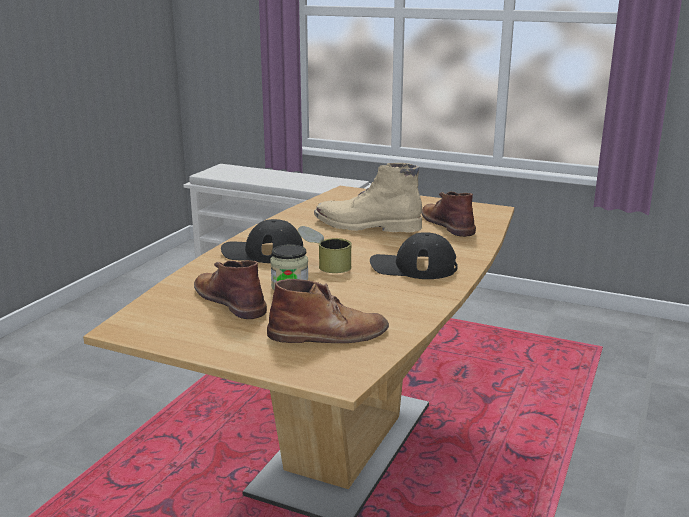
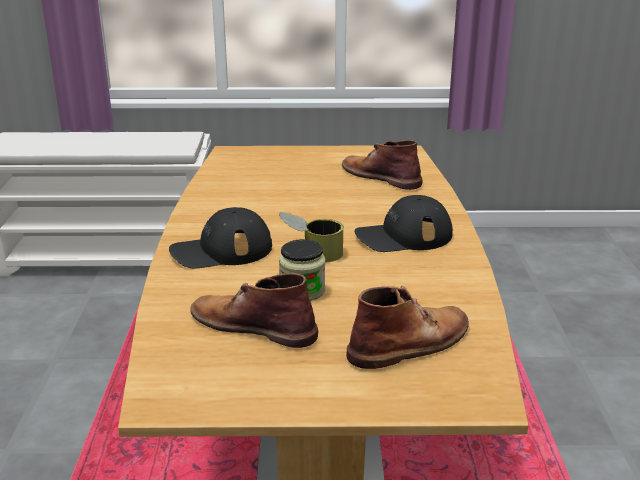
camera: 25 degrees left, 5 degrees up
(365, 226) = (300, 194): beige boot -> none

